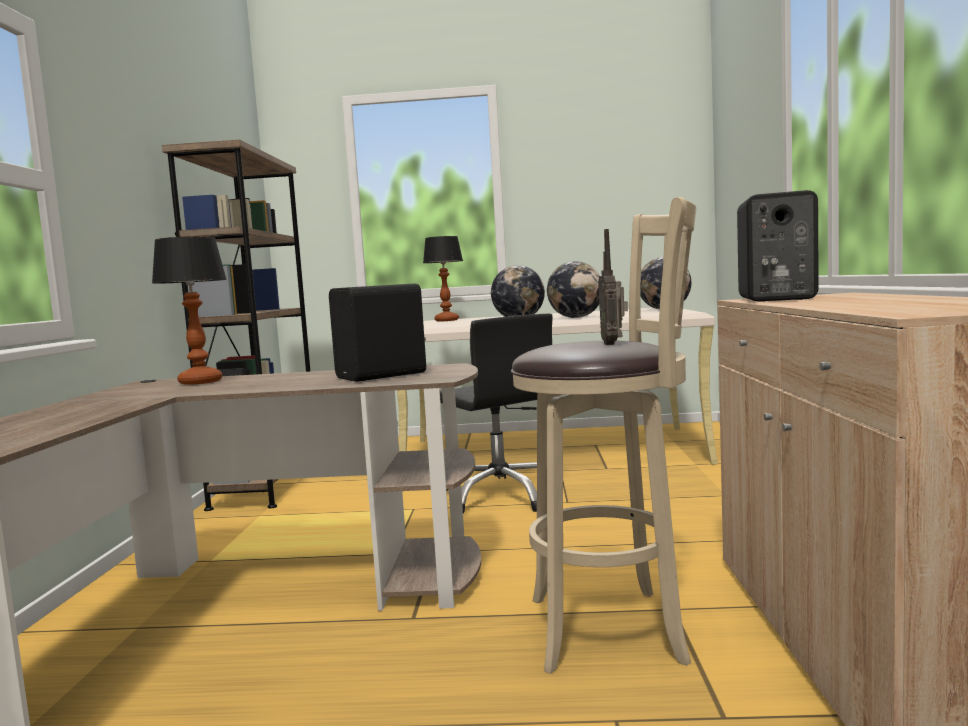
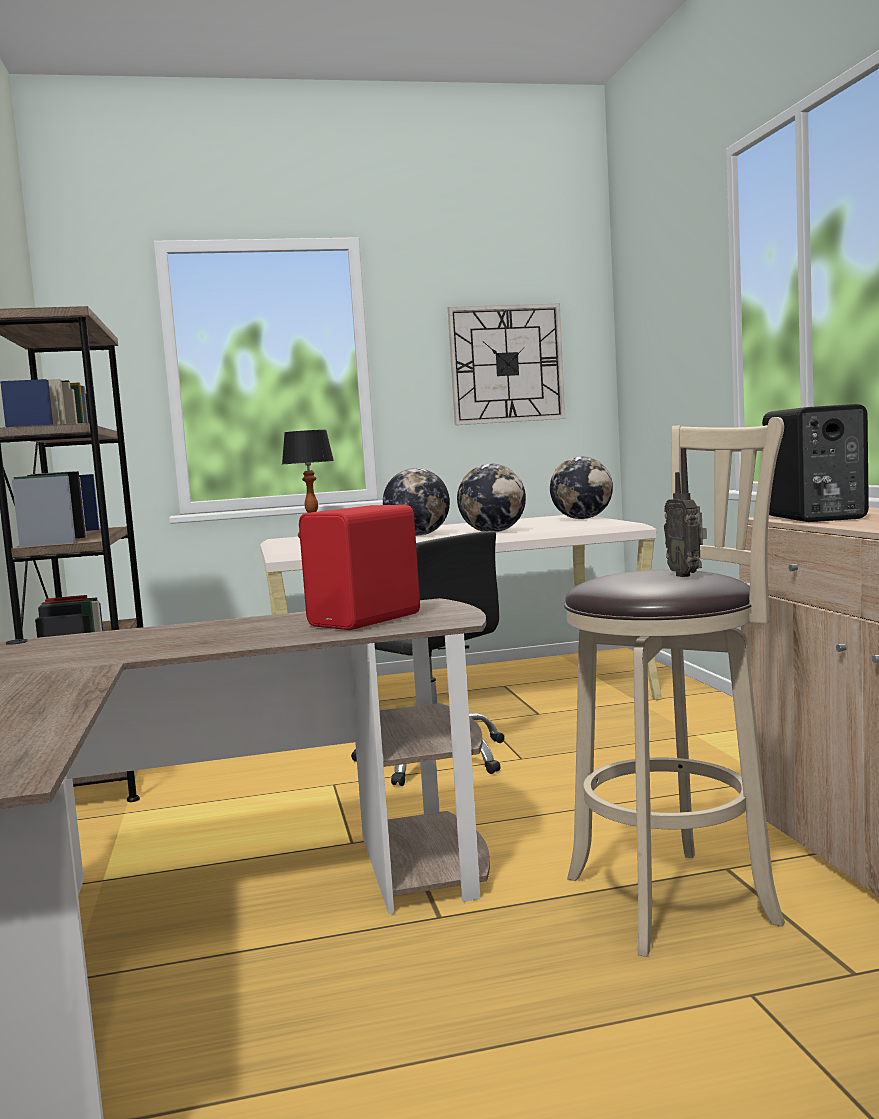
camera: 15 degrees left, 0 degrees up
(201, 381) = (109, 639): table lamp -> none
(383, 376) = (368, 620): black speaker -> red speaker
(616, 182) = (506, 364): none -> wall clock

